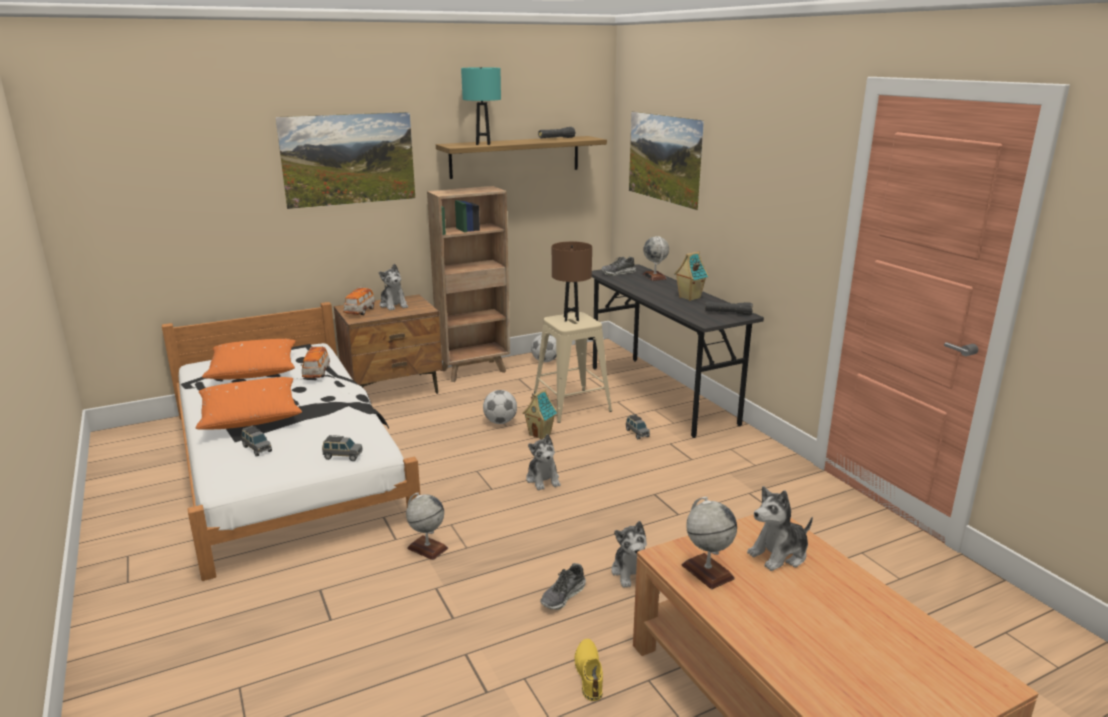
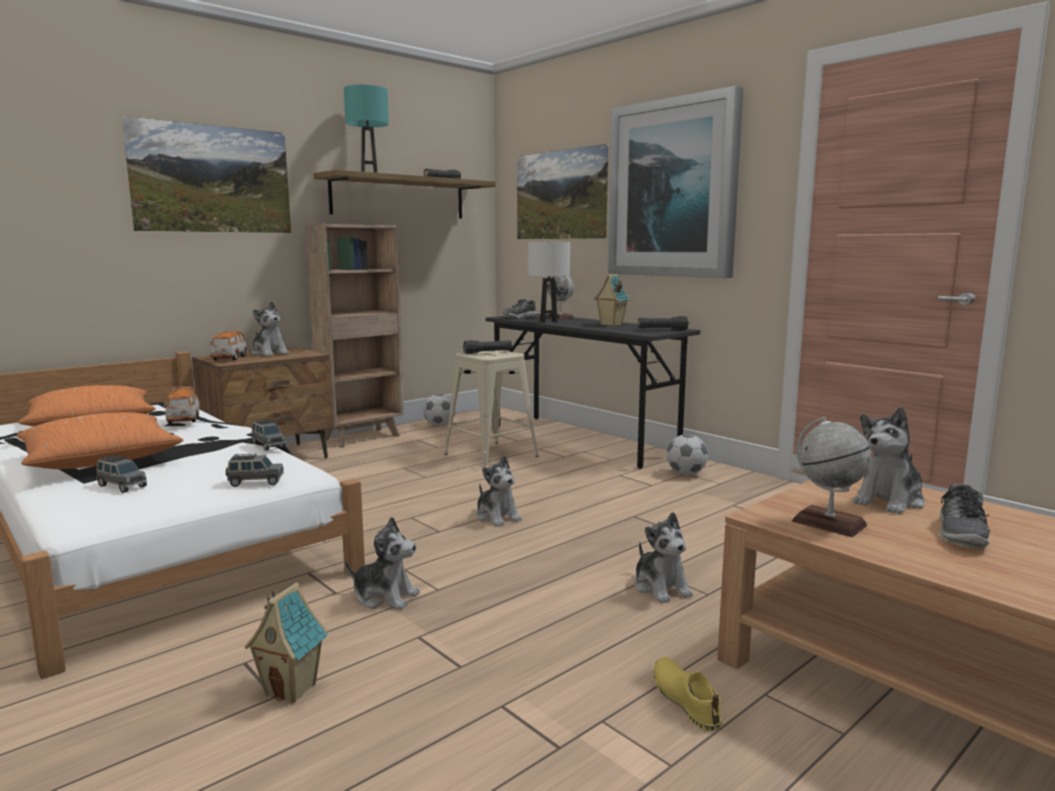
camera: 15 degrees left, 10 degrees down
(427, 548) = (385, 597): globe -> plush toy
(500, 422) = (416, 474): football -> football (686, 474)
(540, 434) = (470, 480): toy house -> toy house (292, 689)
(563, 596) = (594, 621): shoe -> shoe (962, 534)
(571, 319) = (487, 352): brown table lamp -> black flashlight
(635, 287) = (548, 322): none -> white table lamp
(637, 433) = (578, 470): grey toy car -> grey toy car (268, 445)
(752, 179) = (673, 189): none -> picture

